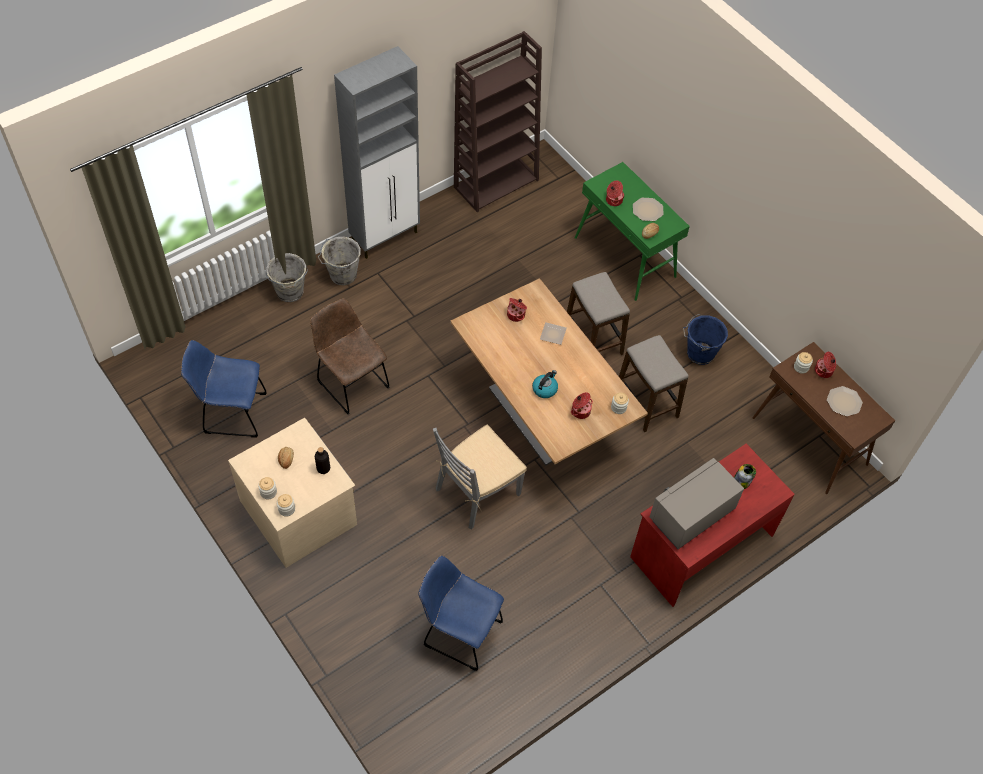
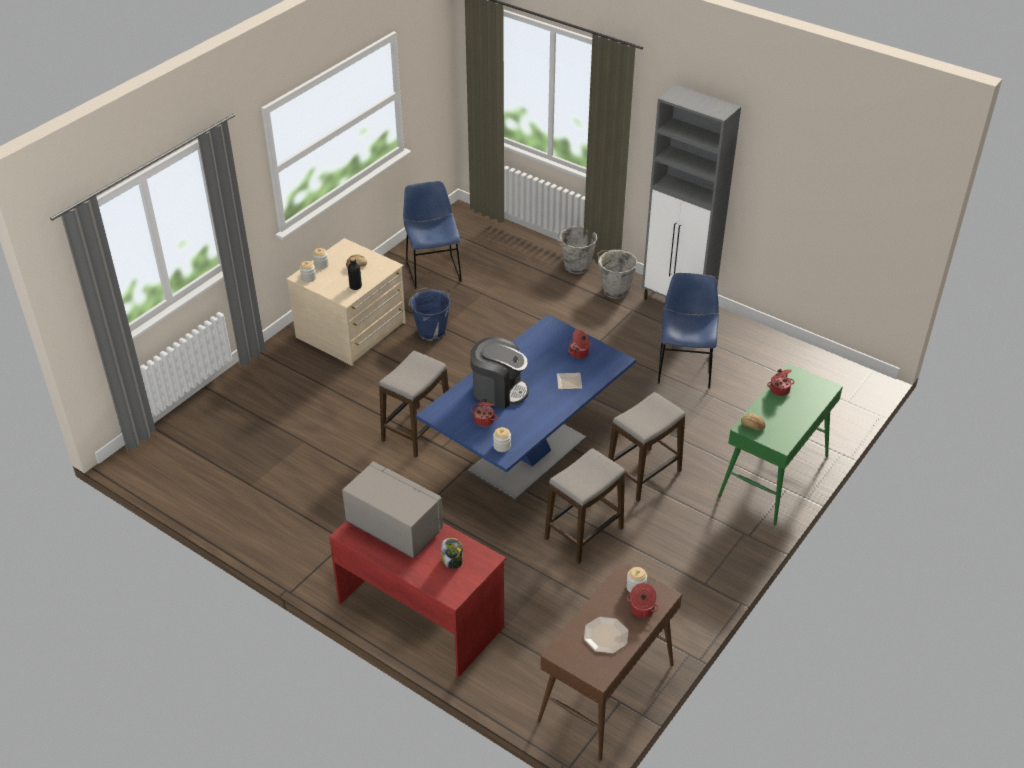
camera: 75 degrees right, 15 degrees down
(351, 382) = (499, 325): brown chair -> none
(459, 632) = (265, 454): blue chair -> blue chair (684, 366)
(477, 492) = (416, 431): grey chair -> stool
(496, 182) = (804, 359): brown bookcase -> none
(540, 414) = (527, 455): brown dining table -> blue dining table
(545, 389) = (499, 390): kettle -> coffee machine
(647, 210) = (785, 418): plate -> none
(699, 353) = (677, 566): blue bucket -> blue bucket (431, 331)

